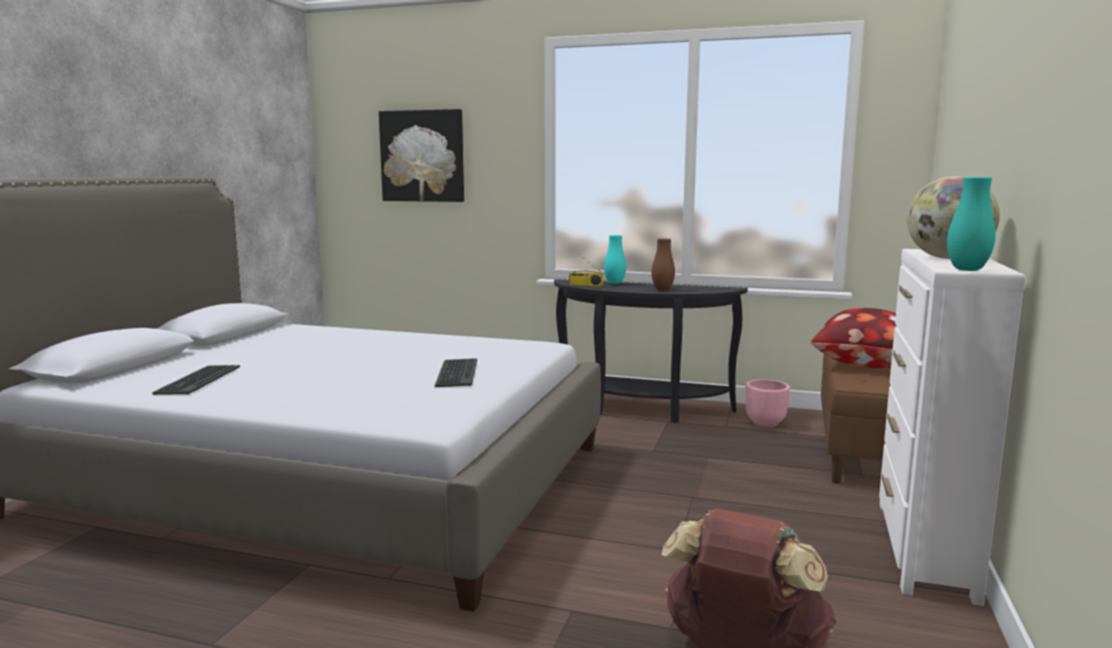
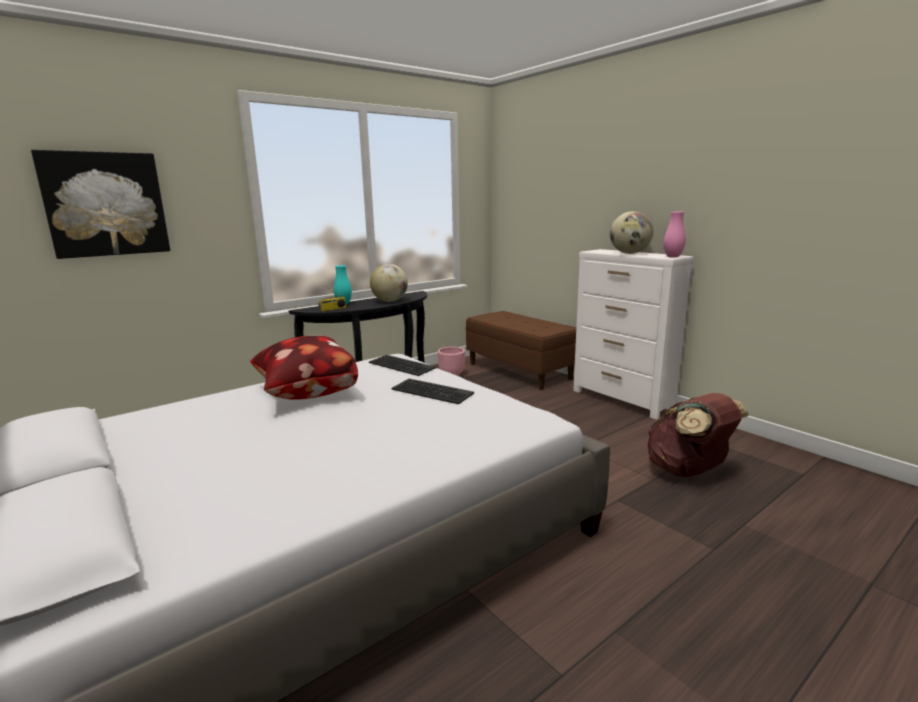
camera: 55 degrees left, 5 degrees up
(198, 380) = (263, 494): keyboard -> keyboard (401, 366)
(662, 289) = (390, 301): brown vase -> globe
(860, 365) = (511, 323): pillow -> pillow (305, 394)
(967, 270) = (673, 257): turquoise vase -> pink vase

